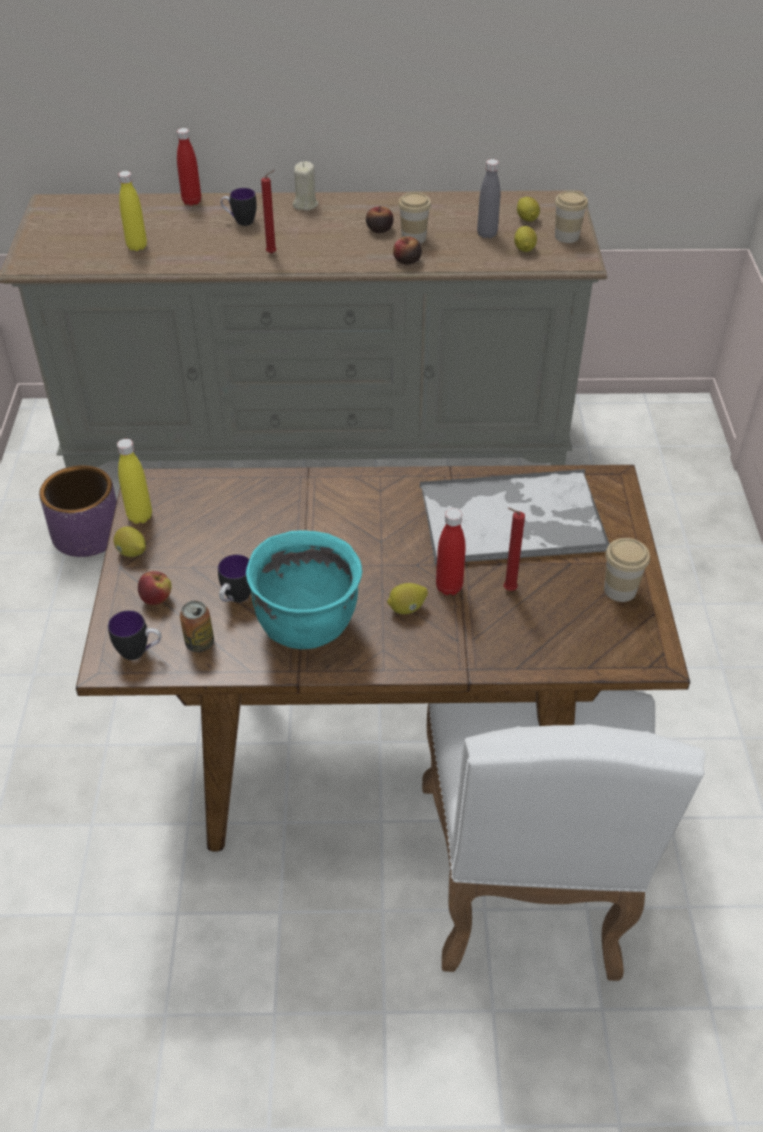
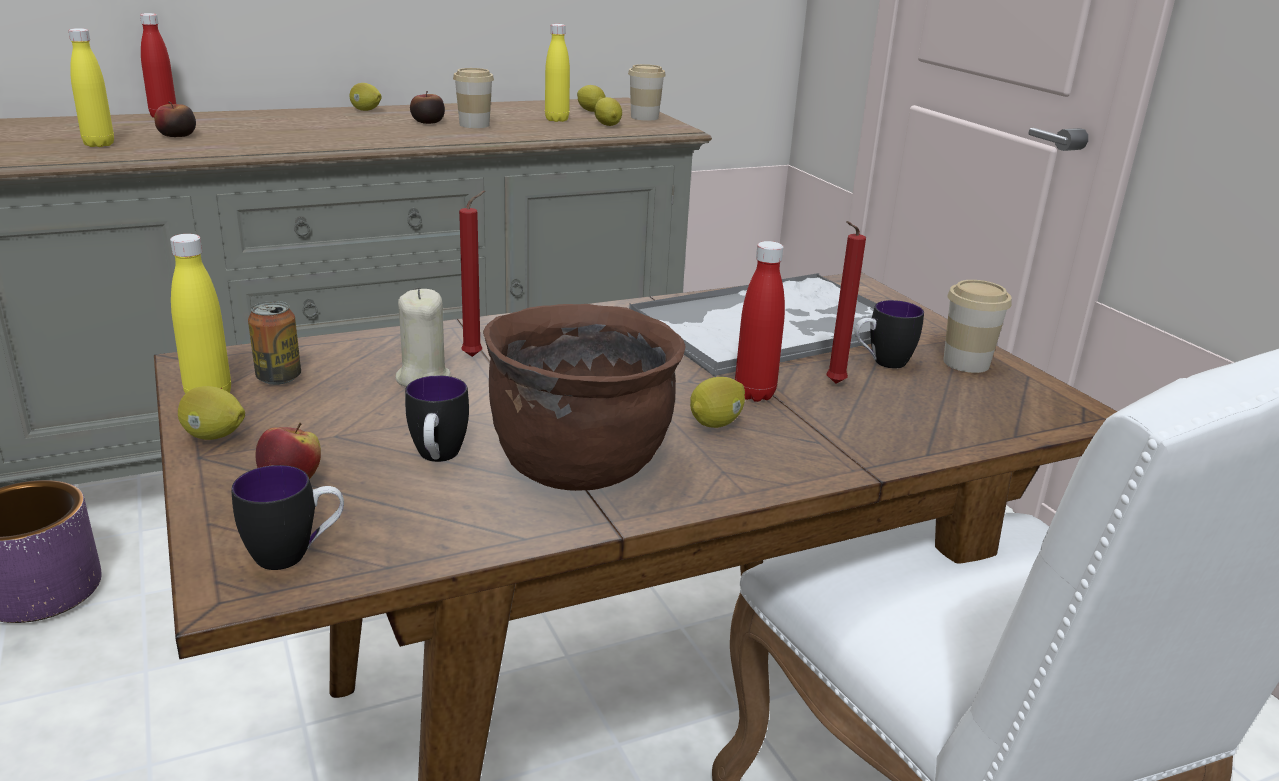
camera: 25 degrees left, 20 degrees down
(199, 643) = (407, 521): can -> can (278, 378)
(240, 221) = (241, 125): mug -> mug (881, 363)
(273, 253) = (302, 140): red candle -> red candle (475, 356)
(305, 204) = (320, 113): beige candle -> beige candle (422, 377)
(307, 624) = (579, 465): turquoise cooking pot -> brown cooking pot
(341, 202) = (366, 110): none -> lemon
(407, 260) = (480, 136): apple -> apple (177, 136)
(487, 234) = (557, 120): grey bottle -> yellow bottle

